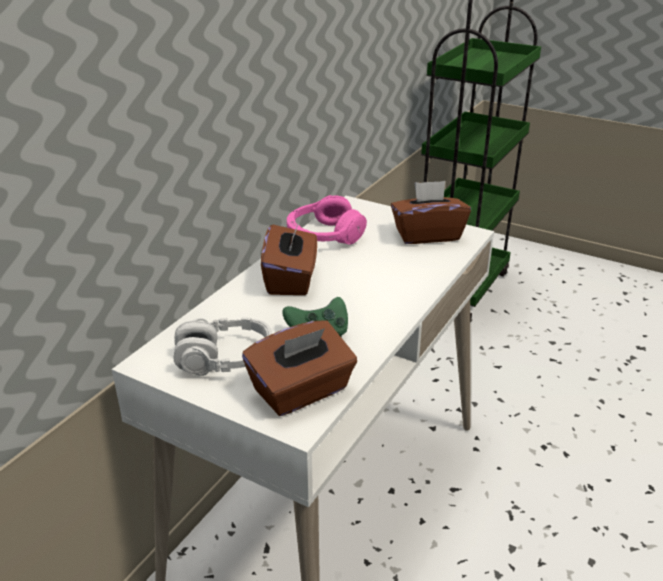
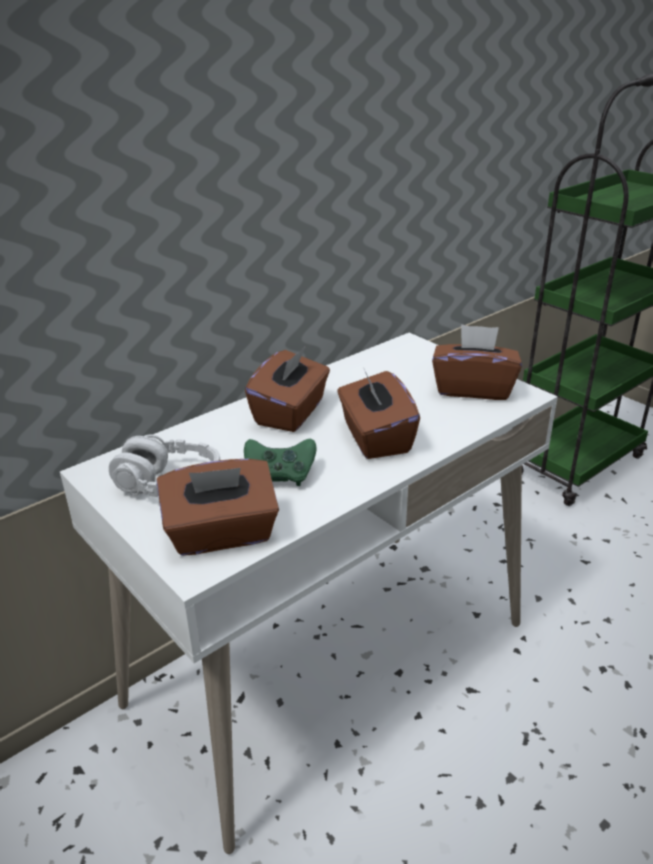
camera: 20 degrees right, 0 degrees up
(324, 235) = (356, 371): pink headphones -> none
(375, 288) = (375, 438): none -> brown tissue box

